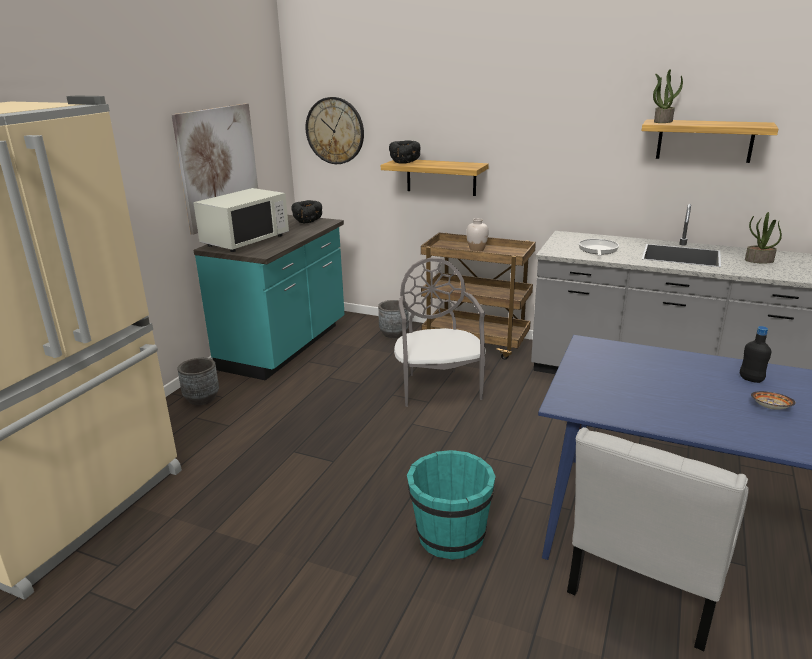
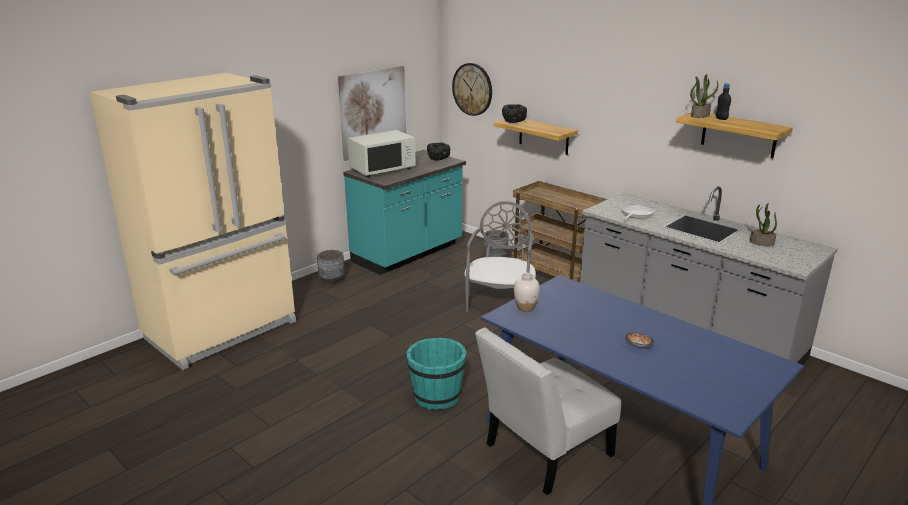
camera: 20 degrees right, 0 degrees up
(476, 249) = (559, 199): white vase -> white vase (525, 308)
(751, 379) = (650, 326): black bottle -> black bottle (721, 119)

